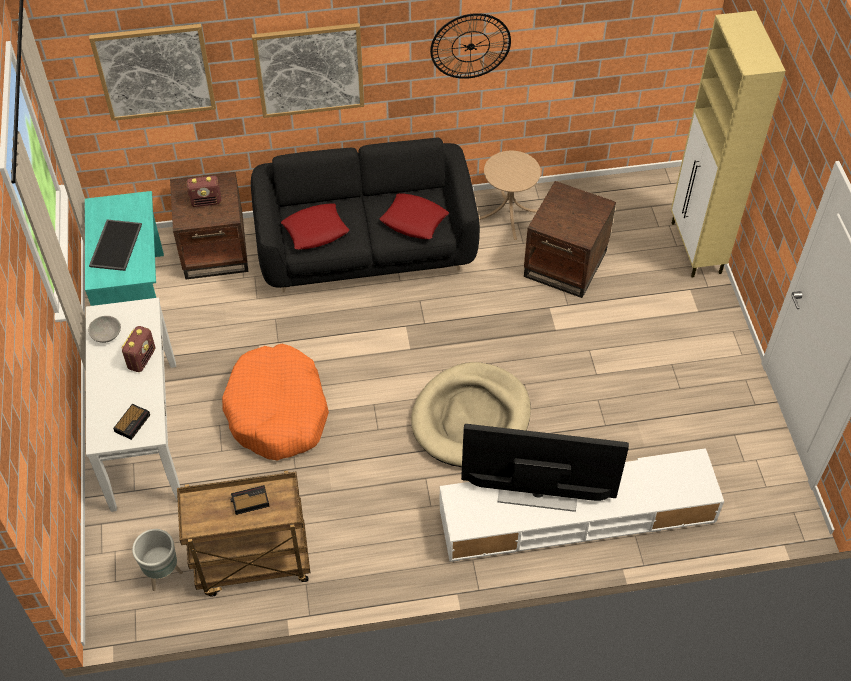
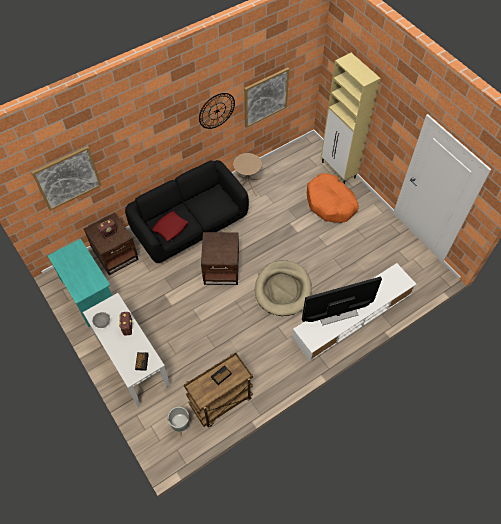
camera: 25 degrees left, 5 degrees up
(115, 244) = (78, 273): tray -> none
(278, 411) = (192, 323): orange dog bed -> orange dog bed (330, 203)
(309, 70) = (143, 149): picture -> picture (265, 97)
(414, 220) = (215, 205): red pillow -> none
(566, 264) = (286, 199): brown side table -> brown side table (222, 269)

